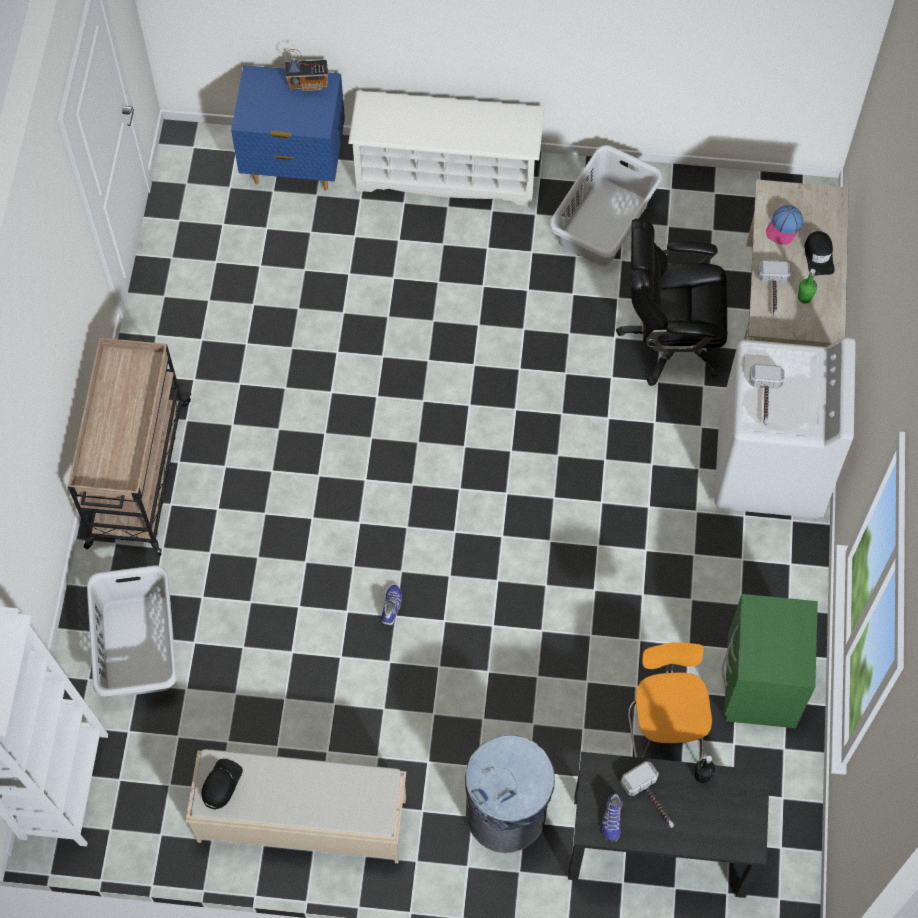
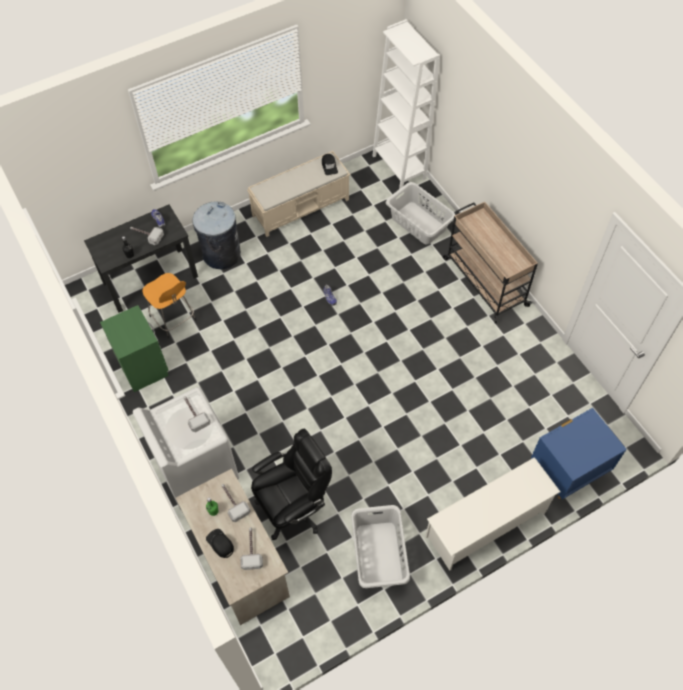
camera: 145 degrees right, 5 degrees down
(308, 83) = (583, 462): radio -> none
(784, 227) = (251, 549): cap -> hammer

